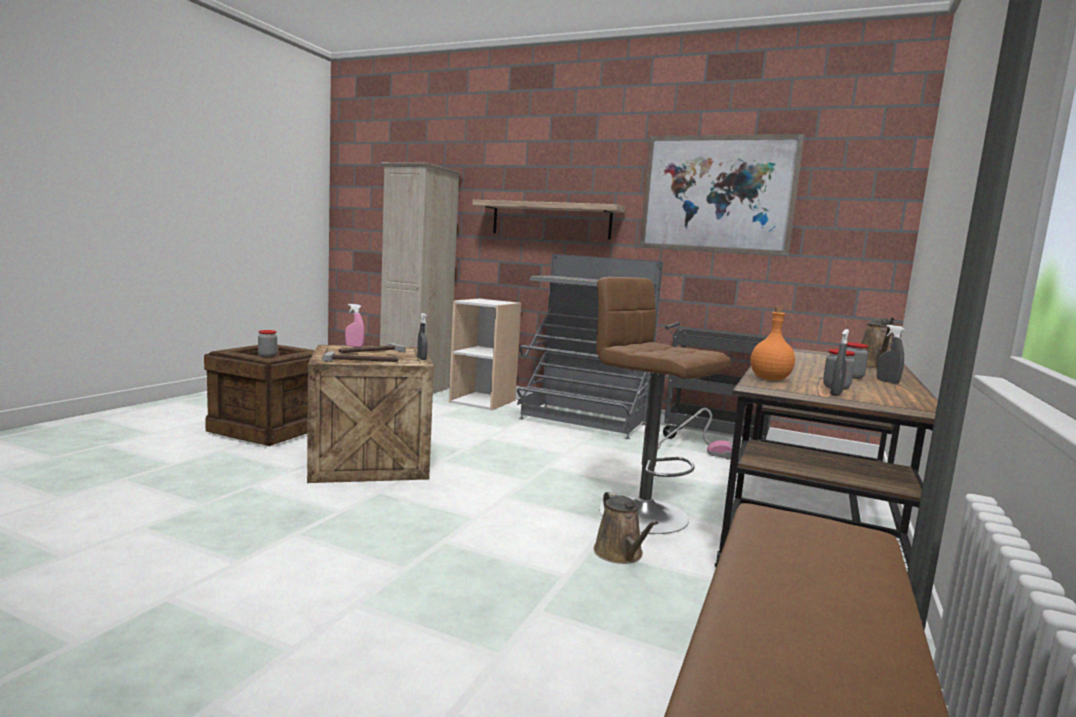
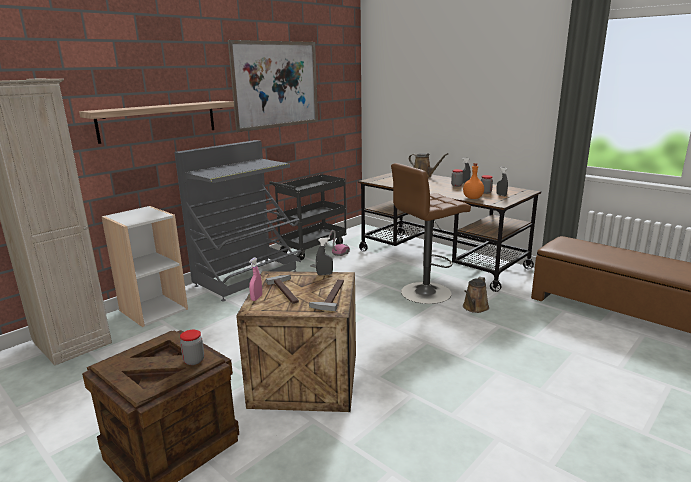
camera: 70 degrees left, 10 degrees up
(620, 554) = (474, 308): brown watering can -> brown watering can turned 120 degrees clockwise

